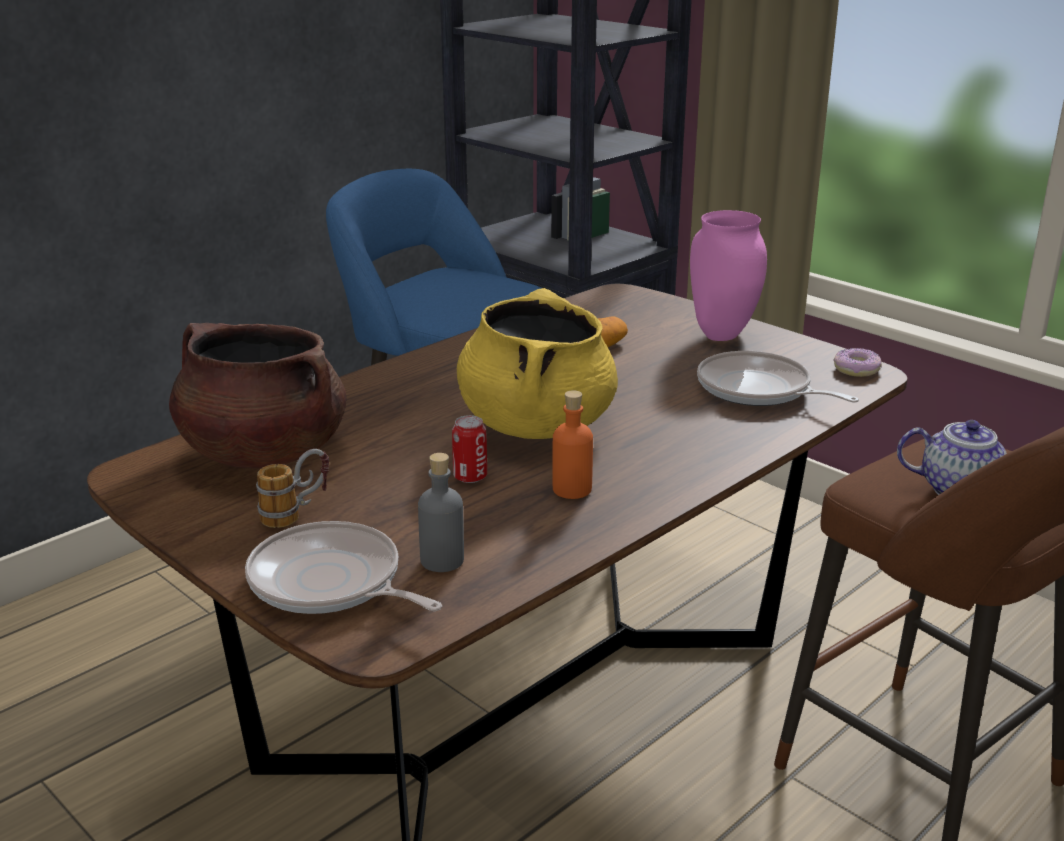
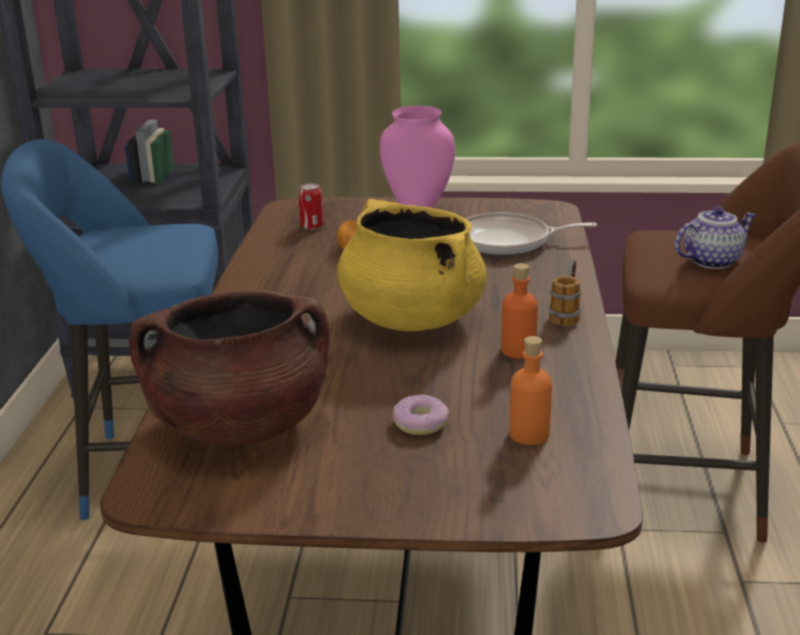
camera: 40 degrees left, 0 degrees up
(296, 513) = (362, 455): mug -> mug (566, 313)
(330, 583) = (487, 488): frying pan -> none
(442, 560) = (529, 434): grey bottle -> orange bottle
(470, 477) = (436, 372): can -> can (312, 226)
(857, 369) = (539, 209): donut -> donut (421, 423)

